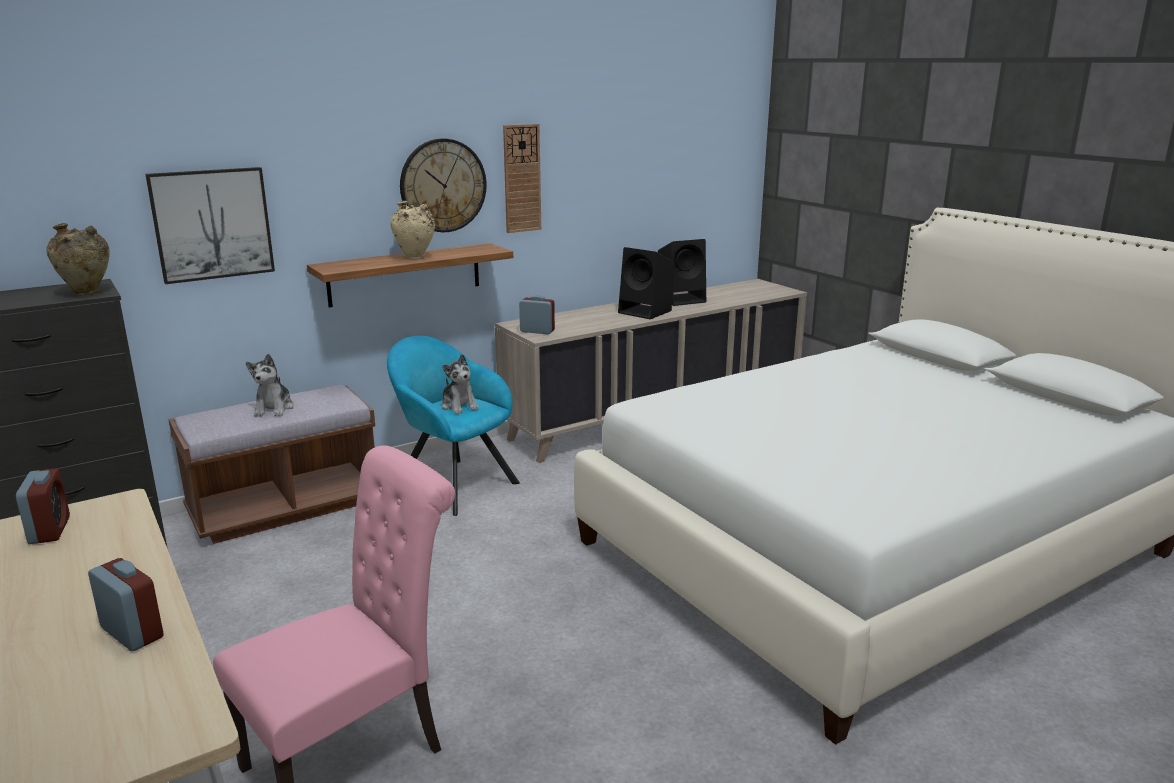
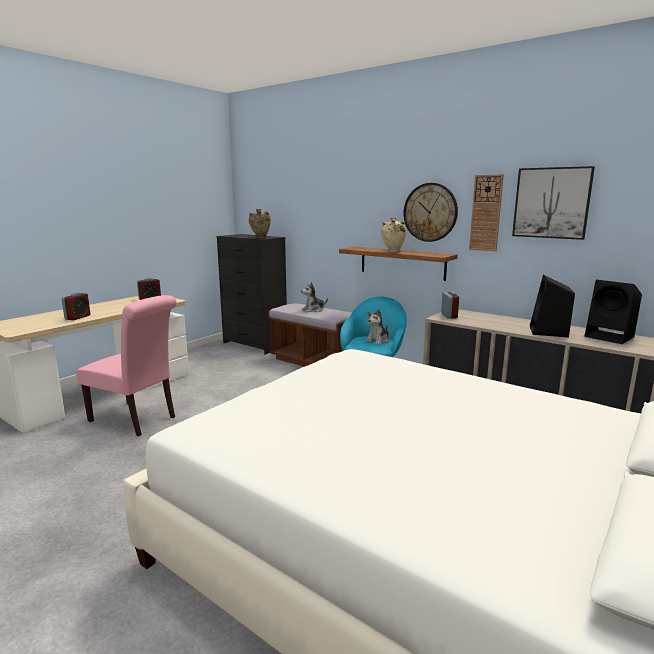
camera: 70 degrees right, 5 degrees down
(212, 224) = (321, 219): picture -> picture (551, 203)

